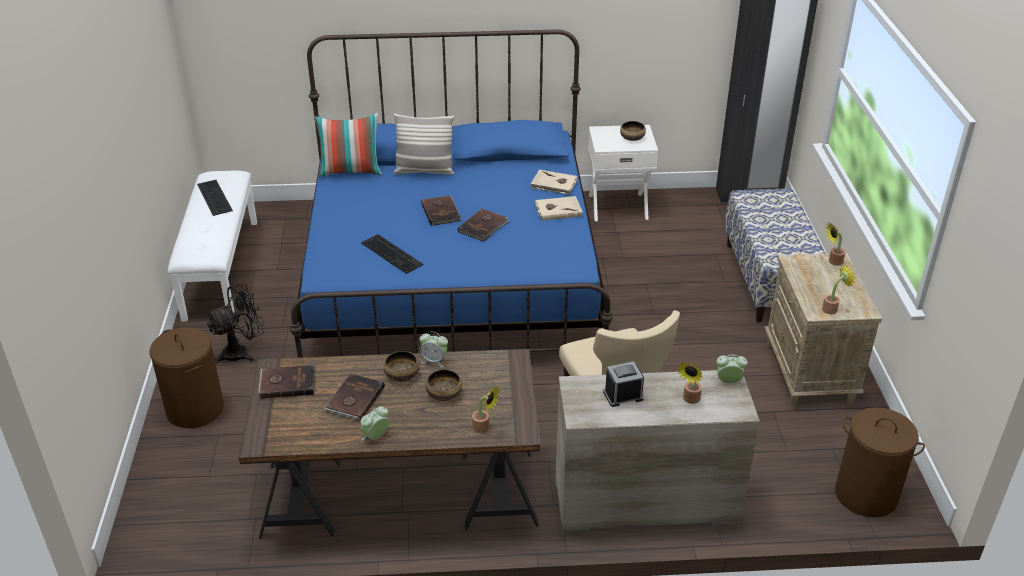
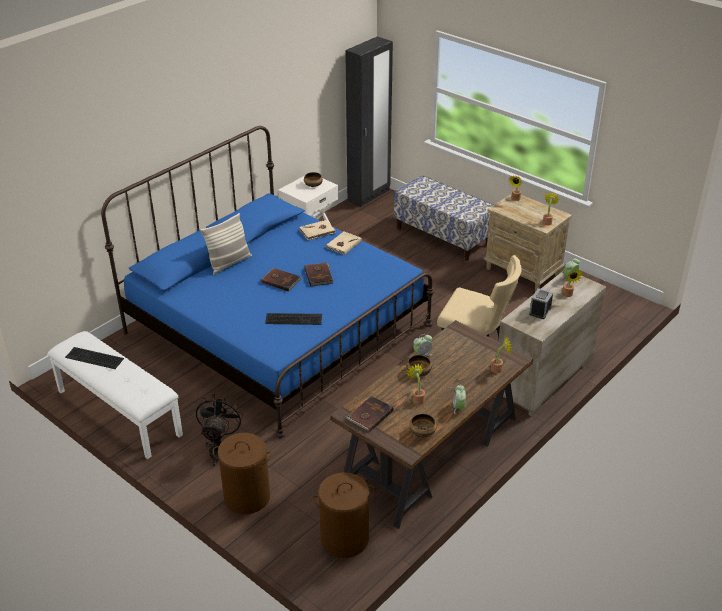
camera: 45 degrees left, 0 degrees up
(350, 171) = (182, 287): pillow -> none
(354, 399) = (417, 399): brown book -> potted plant
(444, 393) = (453, 366): bowl -> bowl (422, 431)
(865, 494) = (616, 311): brown laundry basket -> brown laundry basket (344, 539)

